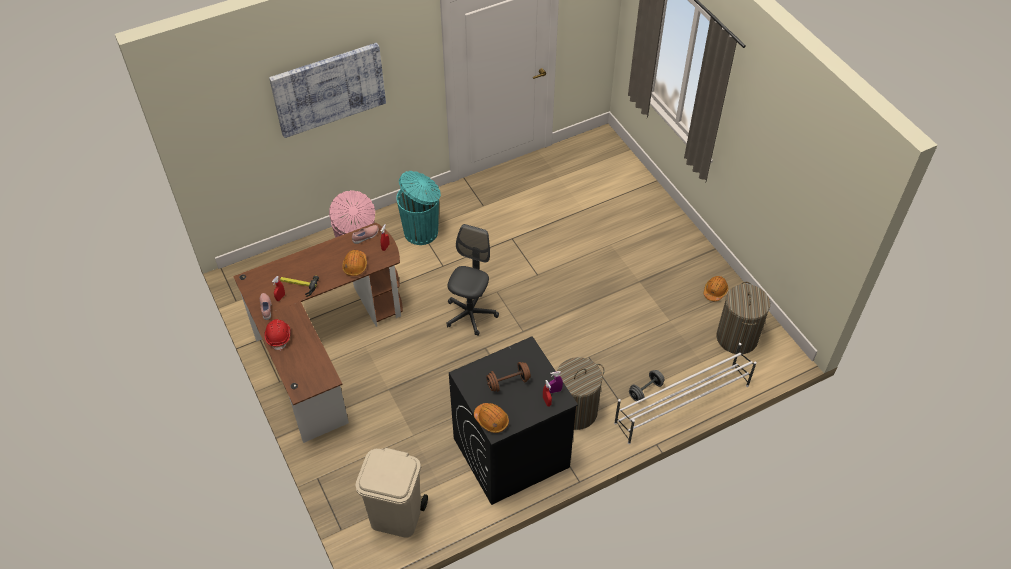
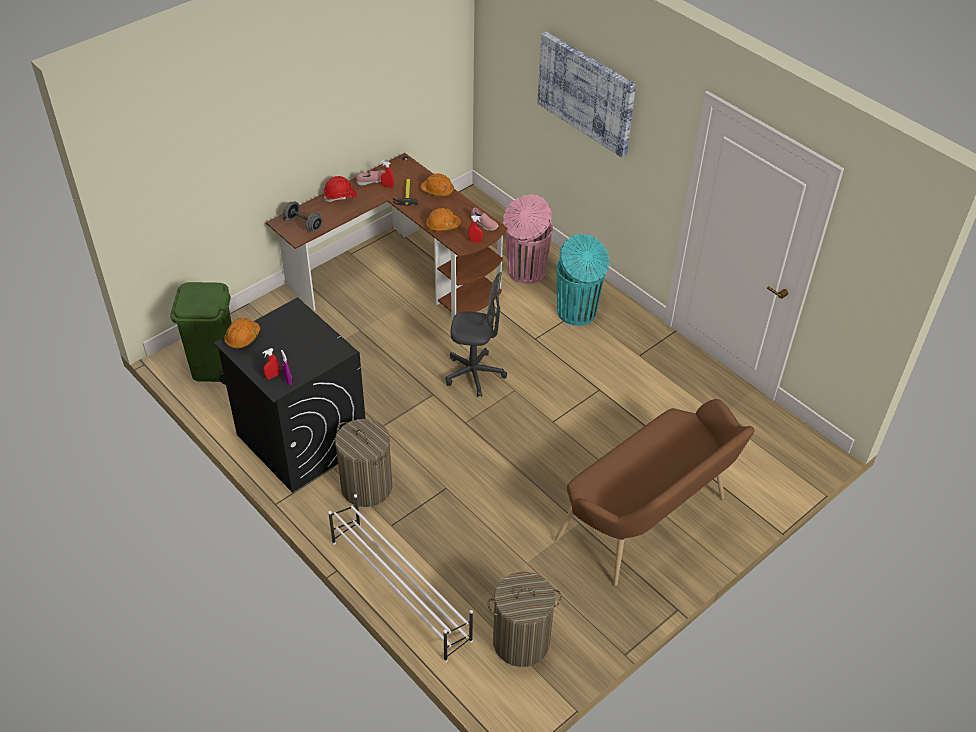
camera: 75 degrees right, 5 degrees down
(397, 516) = (215, 366): beige trash can -> green trash can
(508, 382) = (292, 342): brown dumbbell -> none
(645, 390) = (411, 550): grey dumbbell -> grey dumbbell (303, 224)
(646, 242) = (648, 522): none -> brown bench
(715, 291) = (592, 609): orange hard hat -> orange hard hat (438, 190)

